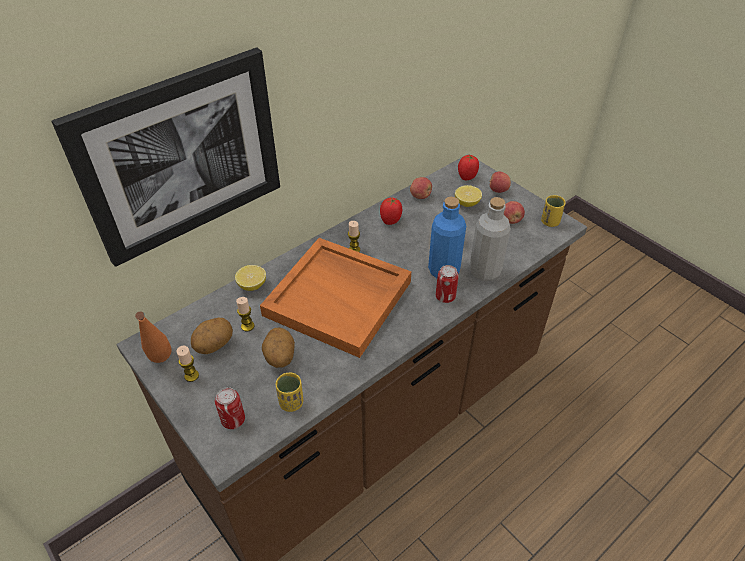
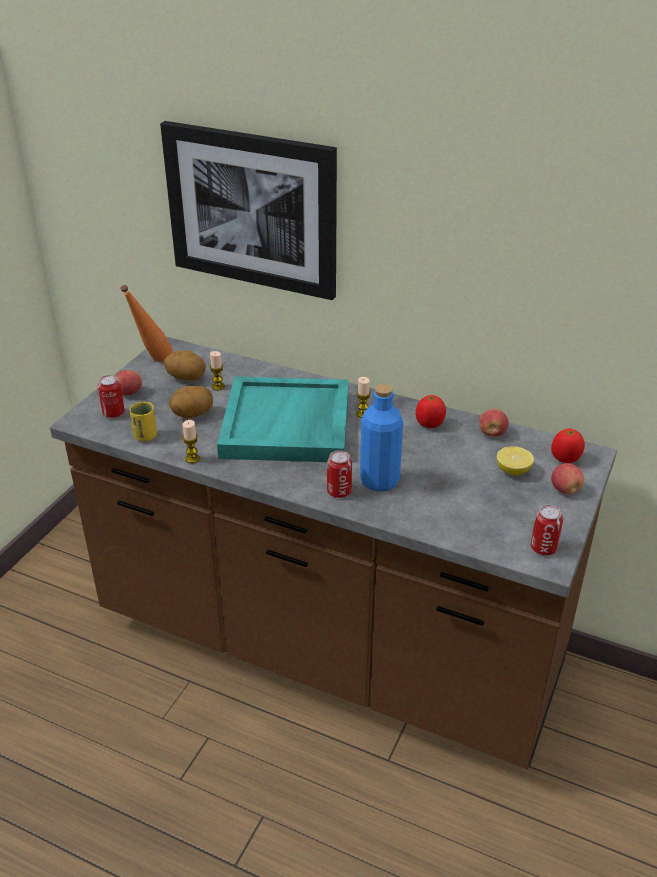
camera: 65 degrees right, 10 degrees down
(191, 376) = (148, 379): candle -> candle (192, 459)
(252, 285) = (268, 373): lemon -> none
(339, 298) = (287, 425): orange tray -> turquoise tray
(485, 271) = (403, 511): grey bottle -> none
(510, 220) = (514, 513): apple -> apple (129, 393)
(550, 222) = (543, 548): yellow cup -> can

